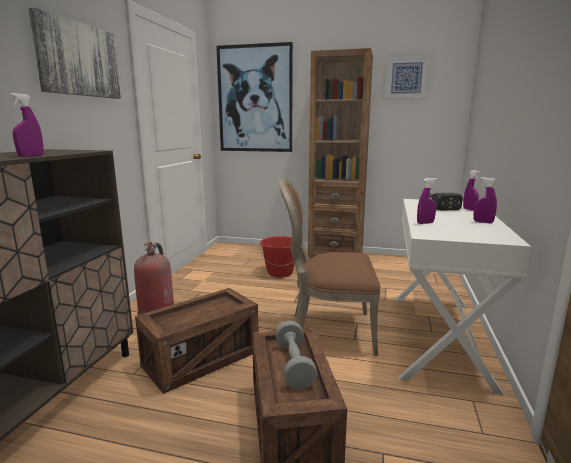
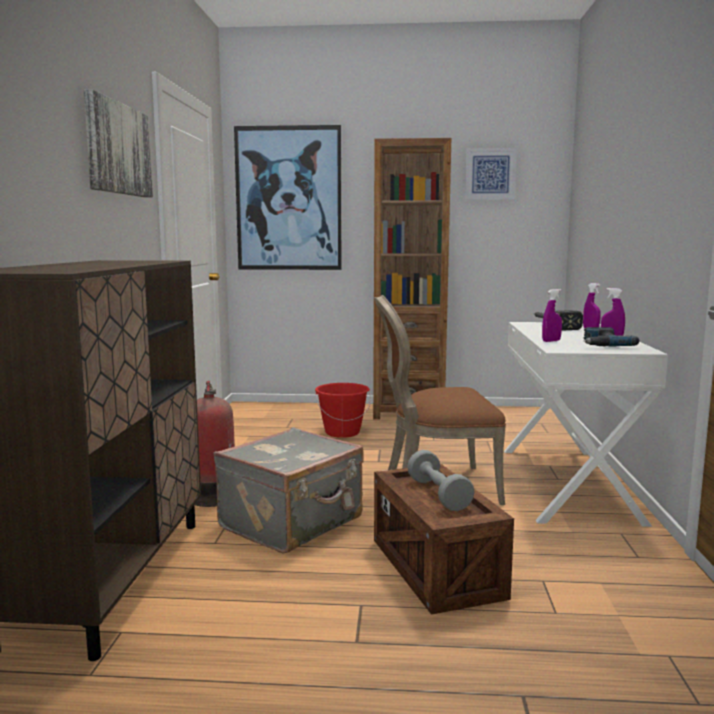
camera: 10 degrees left, 5 degrees down
(31, 156) = (134, 264): purple spray bottle -> none
(201, 359) = (293, 523): crate -> grey suitcase
(470, 229) = (602, 344): none -> power drill

